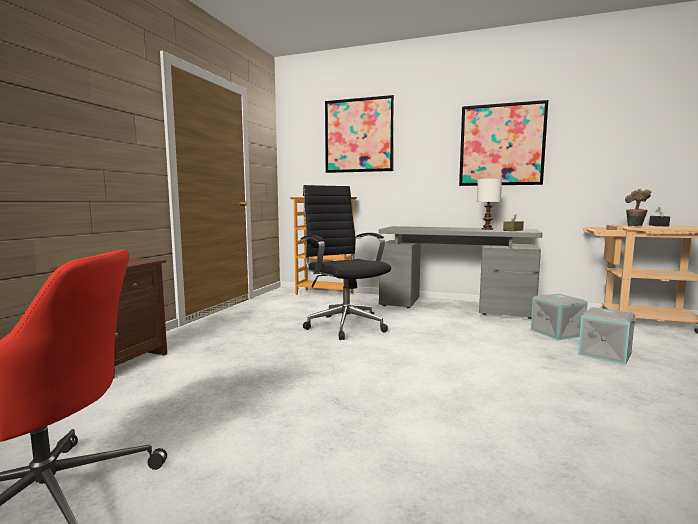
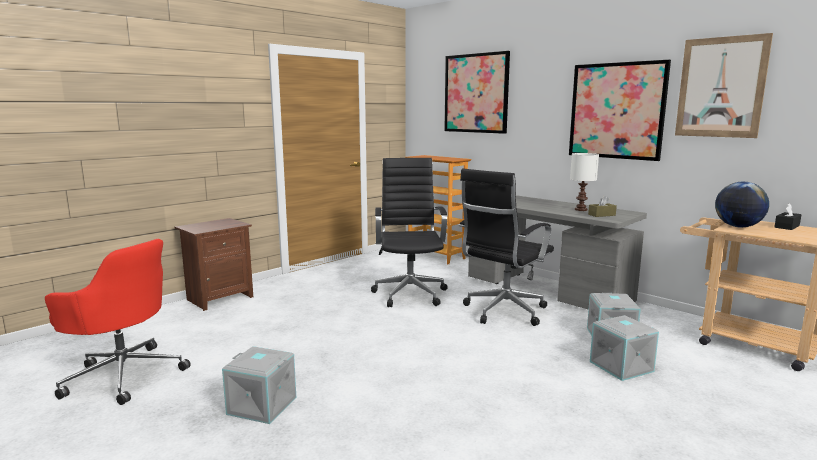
camera: 25 degrees right, 5 degrees up
(341, 489) = (261, 406): none -> grey storage box
(449, 328) = (502, 312): none -> black office chair
(590, 122) = (720, 87): none -> picture
(635, 226) = (738, 226): potted plant -> globe

